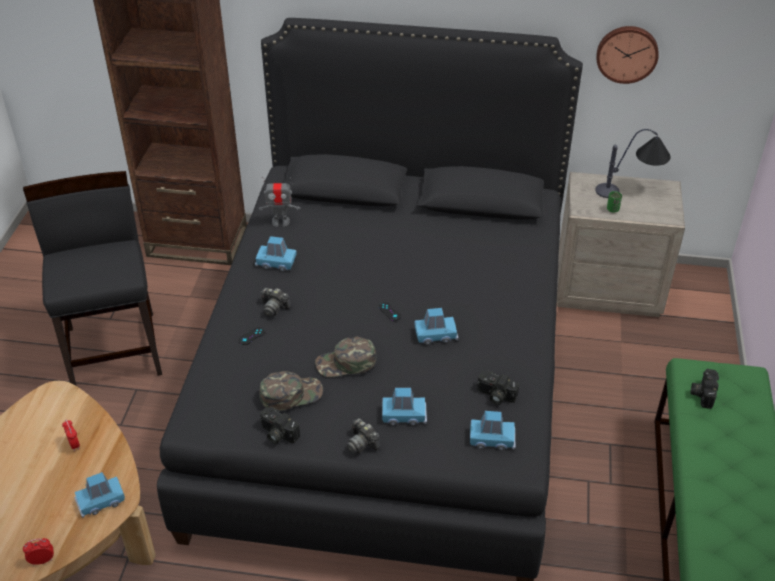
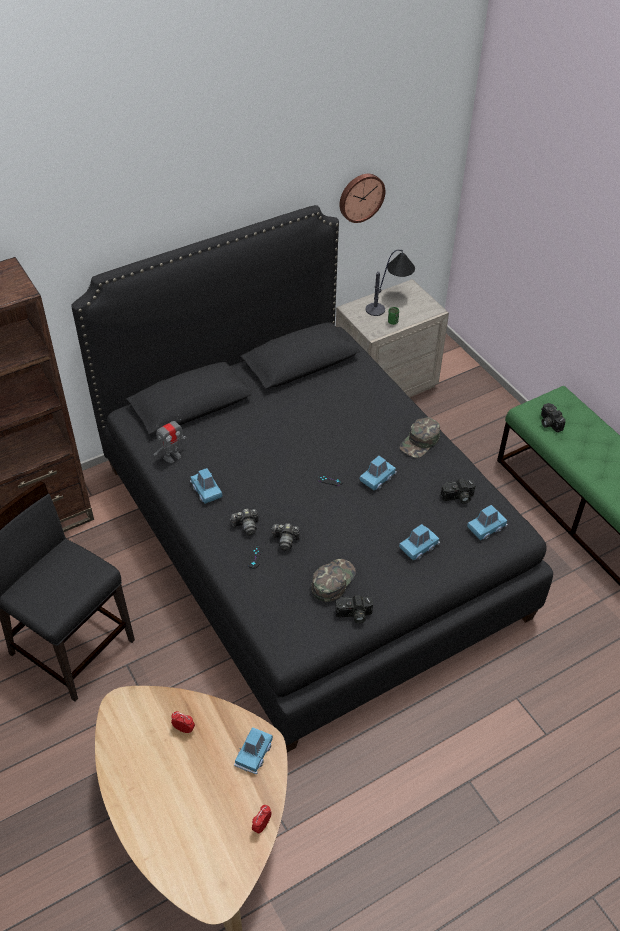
camera: 40 degrees left, 5 degrees up
(276, 262) = (206, 490): blue toy car -> blue toy car turned 90 degrees clockwise
(346, 363) = (343, 535): green cap -> green cap (420, 442)
(362, 443) = (414, 583): camera -> camera (285, 540)

